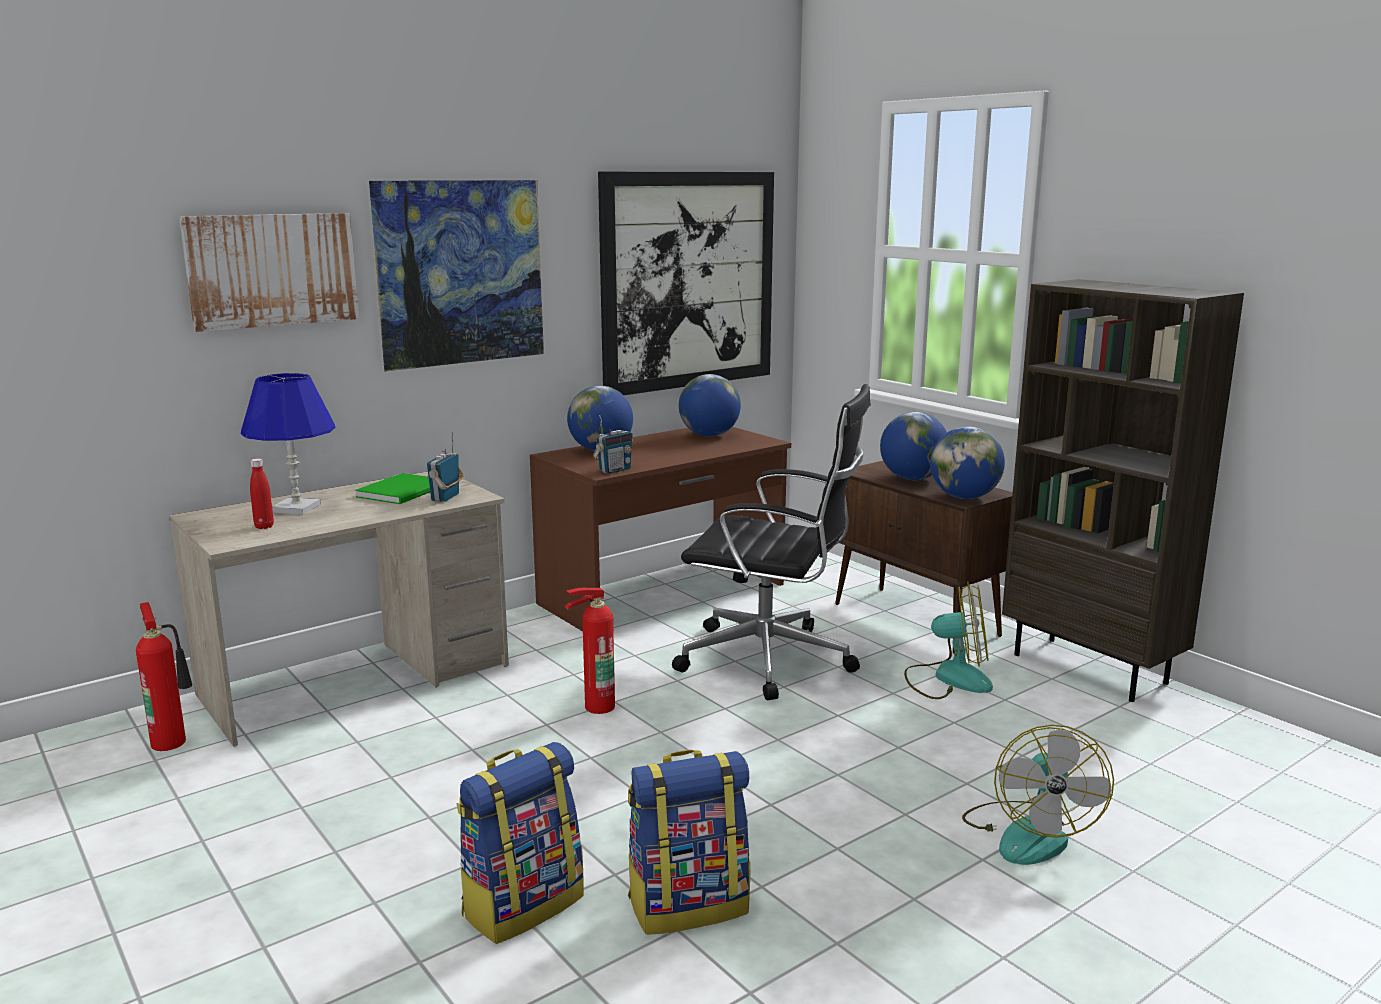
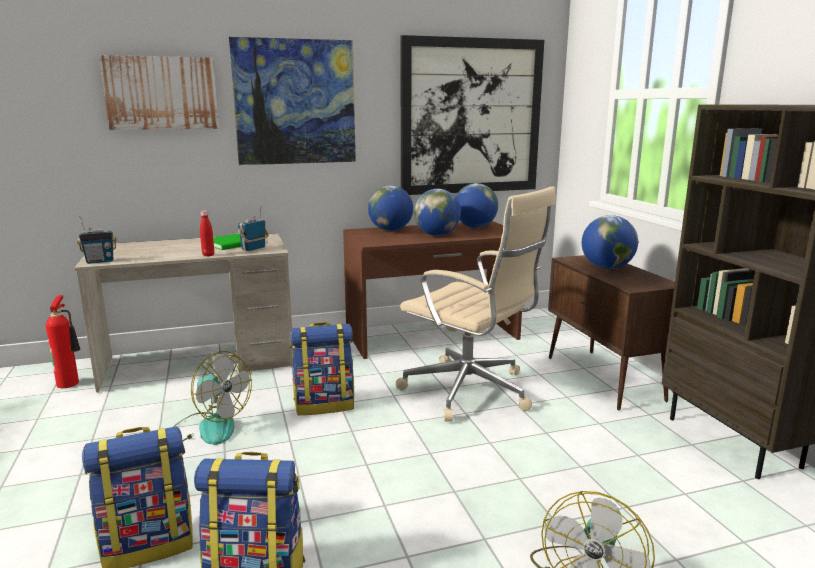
camera: 20 degrees right, 0 degrees up
(264, 526) = (128, 255): red bottle -> red bottle (208, 255)
(296, 508) = (162, 247): blue table lamp -> none
(596, 706) = (324, 404): fire extinguisher -> backpack
(614, 470) = (382, 242): radio -> radio (100, 261)
(771, 660) = (471, 392): black office chair -> beige office chair
(948, 678) = (600, 429): fan -> fan (209, 427)
(964, 497) = (636, 284): globe -> globe (436, 235)

